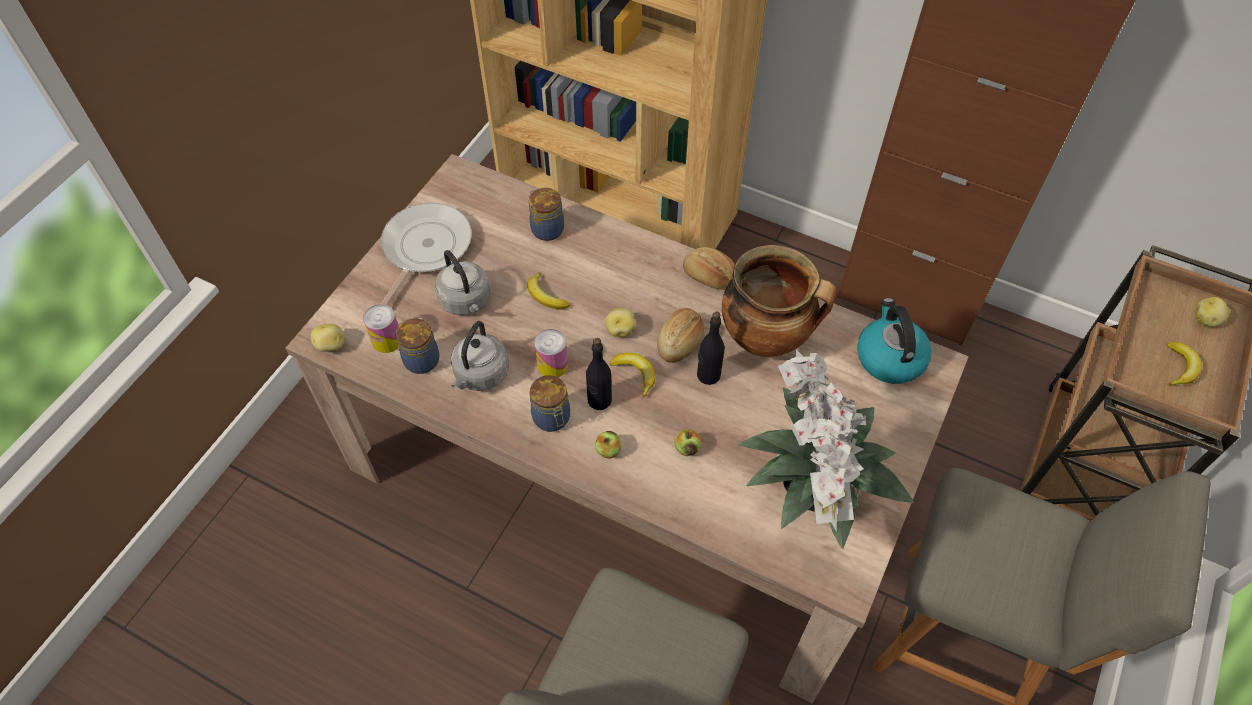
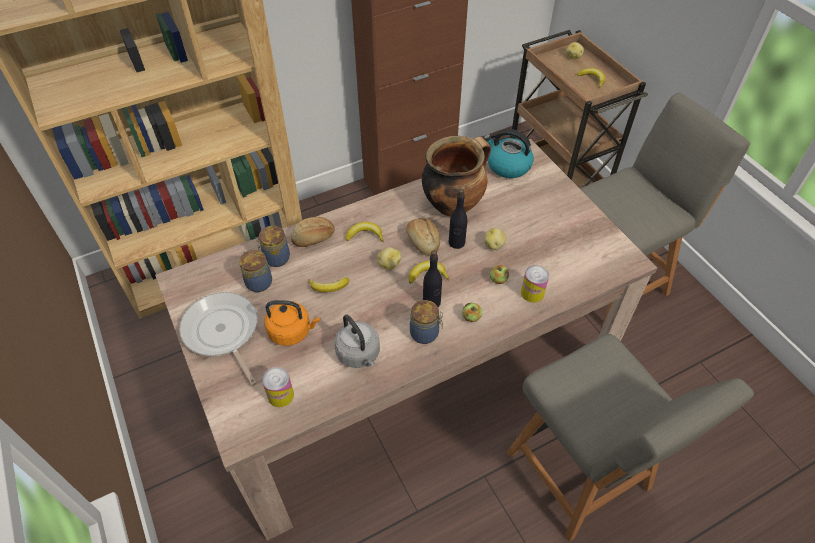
camera: 55 degrees left, 5 degrees down
(331, 345) = (252, 434): potato -> potato (494, 245)
(422, 359) = (316, 381): jar -> jar (258, 282)
(466, 301) = (292, 331): grey kettle -> orange kettle
(552, 365) = (385, 312): can -> can (532, 293)
(643, 283) = (365, 235): none -> banana
(709, 277) = (389, 204): bread -> bread (314, 239)
(810, 497) = (569, 245): potted plant -> none

